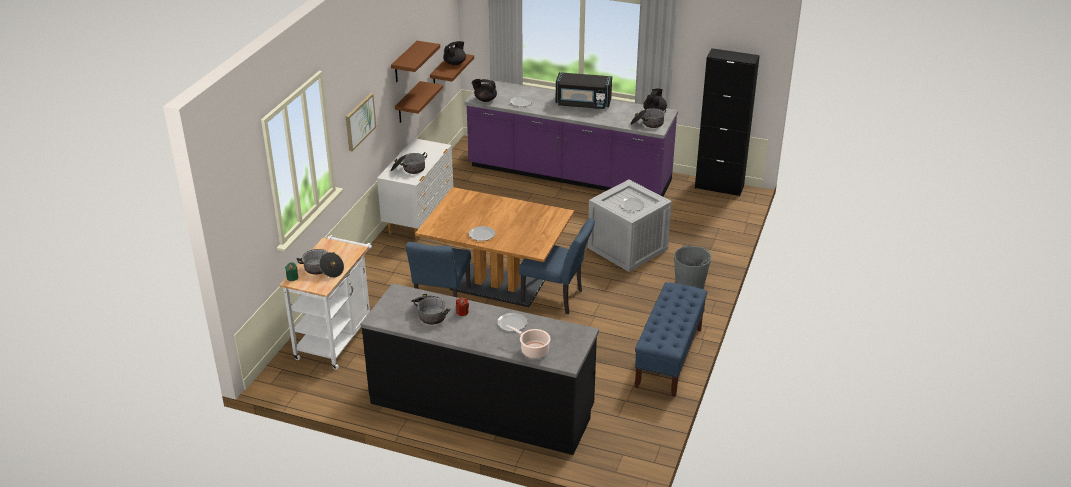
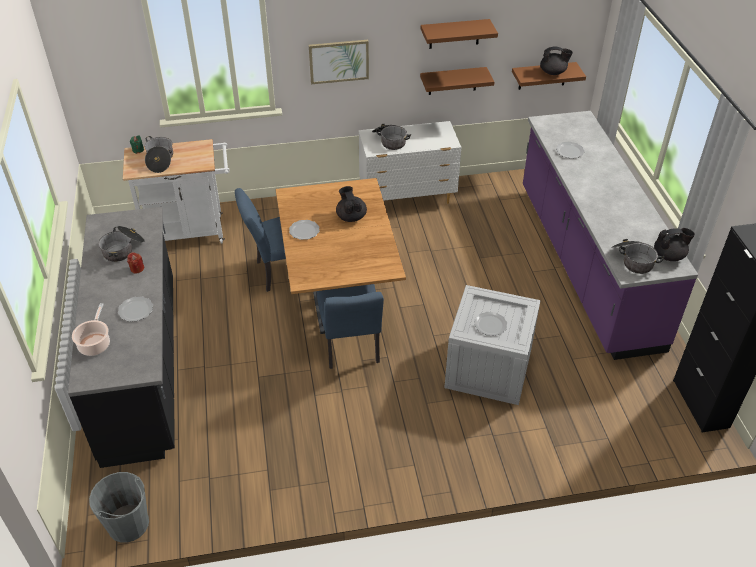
camera: 60 degrees right, 10 degrees up
(485, 100) = (547, 127): black teapot -> black teapot (351, 217)
(583, 103) = (619, 194): black microwave -> none
(669, 357) = (308, 487): blue bench -> none
(690, 286) = (460, 455): grey bucket -> grey bucket (128, 524)

